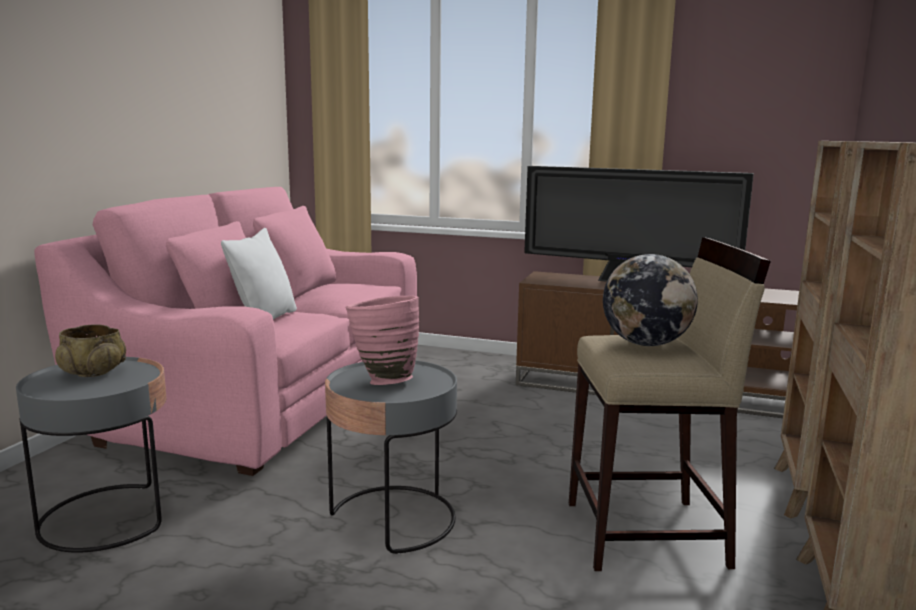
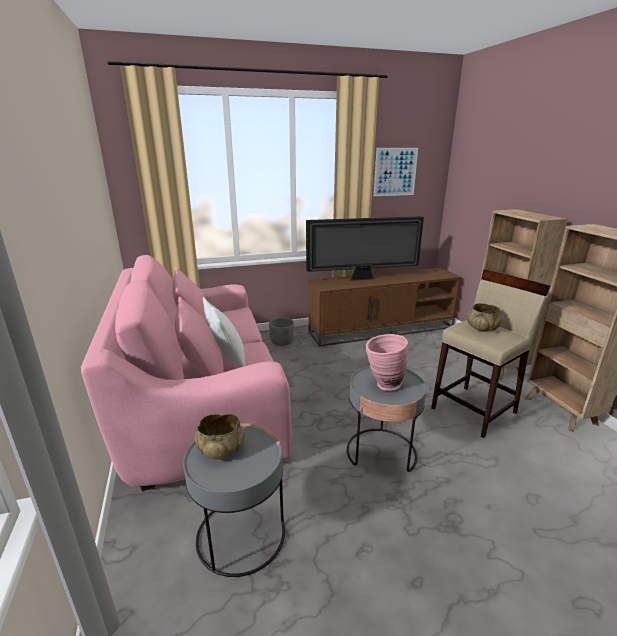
camera: 35 degrees left, 10 degrees up
(470, 367) = (282, 342): none -> grey planter
(645, 344) = (482, 328): globe -> beige bowl
(728, 93) = (395, 172): none -> picture

